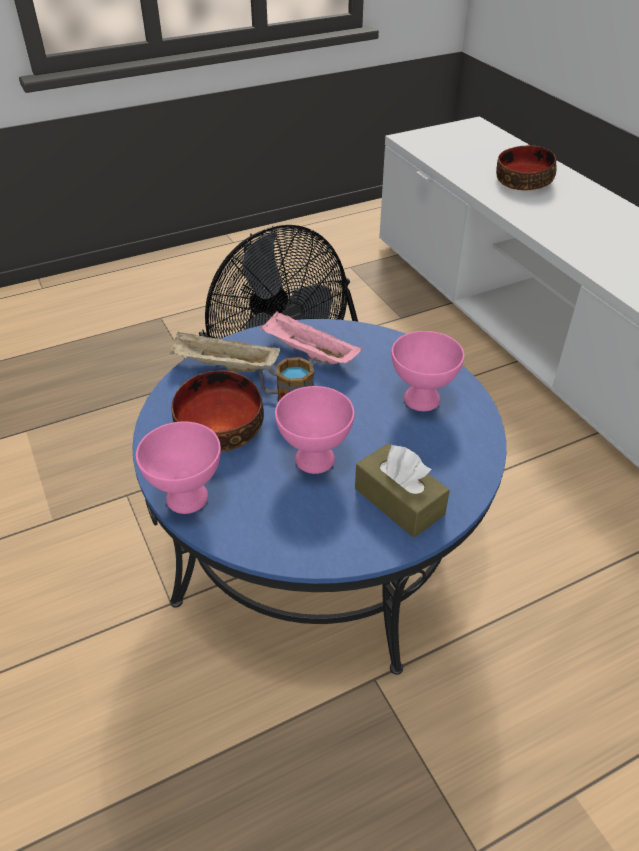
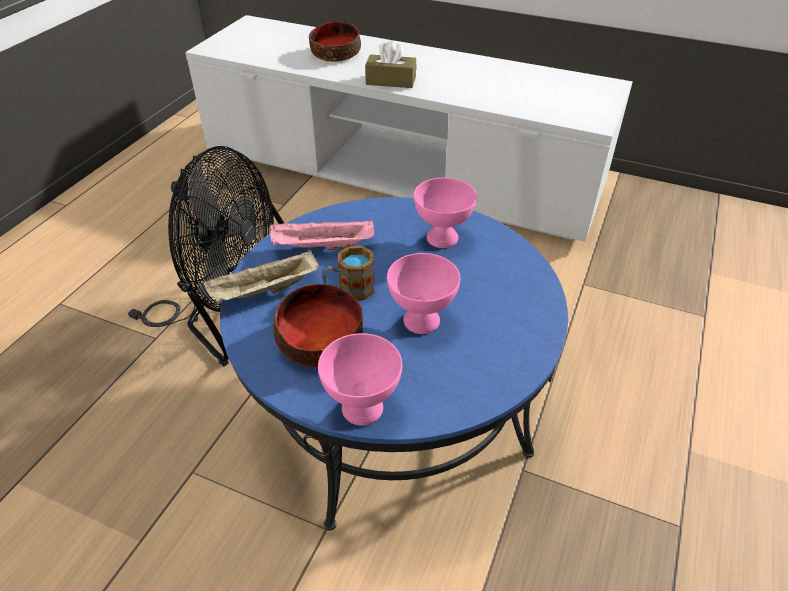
camera: 40 degrees left, 0 degrees up
(399, 501) = (509, 315): brown tissue box -> brown tissue box (391, 81)

